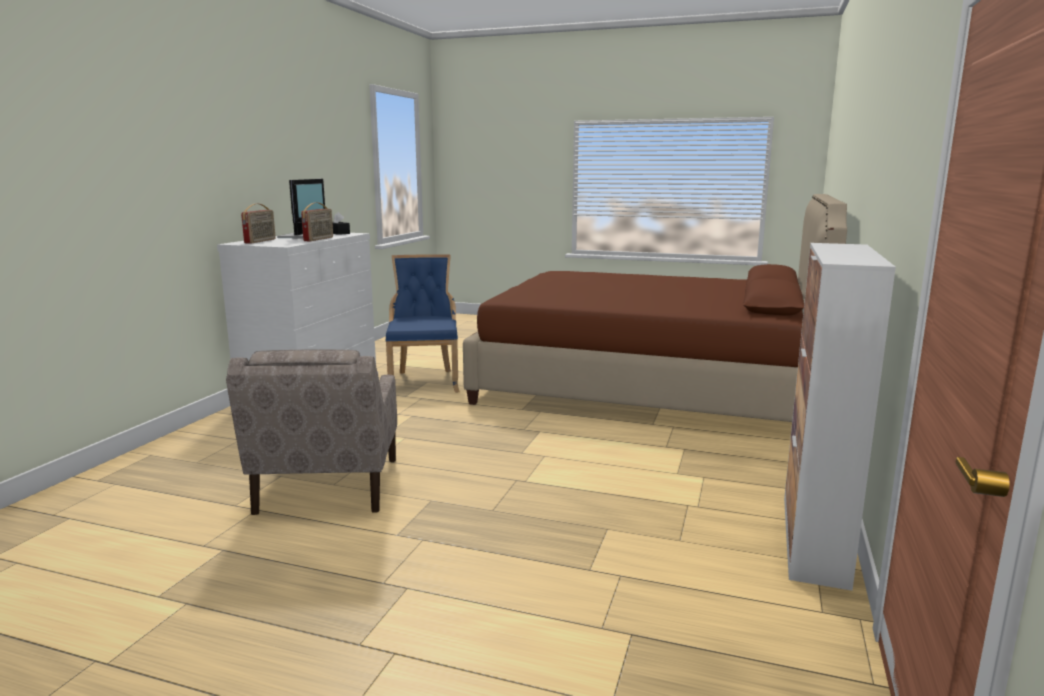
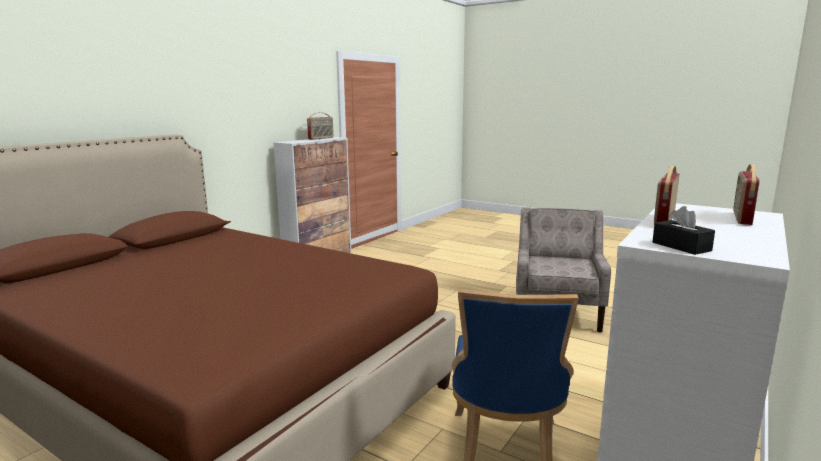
camera: 165 degrees left, 0 degrees up
(301, 236) = (720, 233): monitor -> none
(852, 256) = (321, 138): none -> radio

